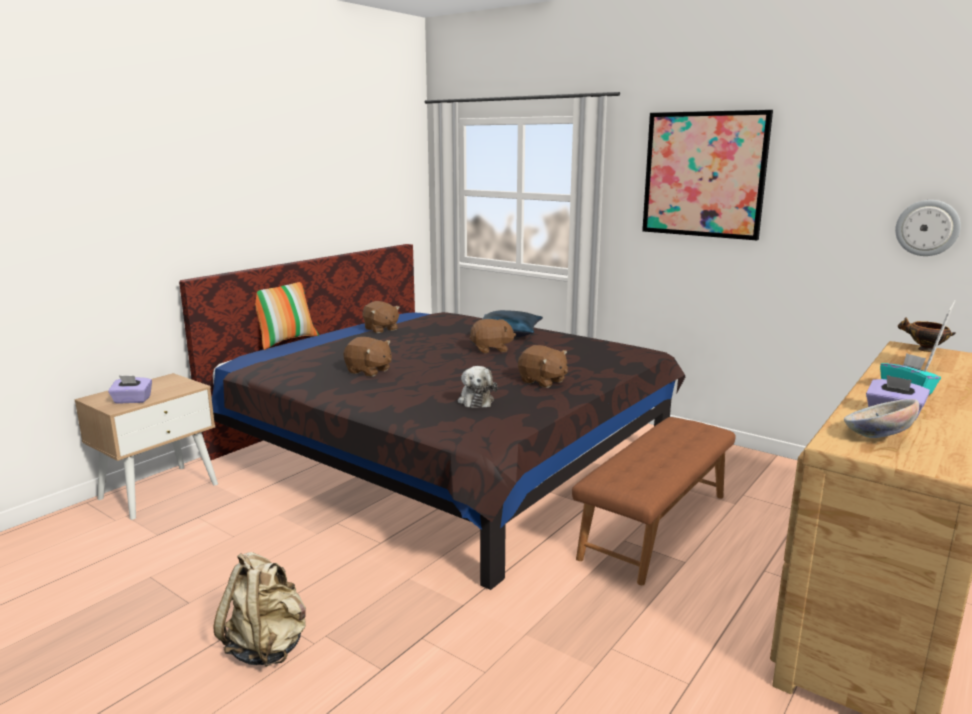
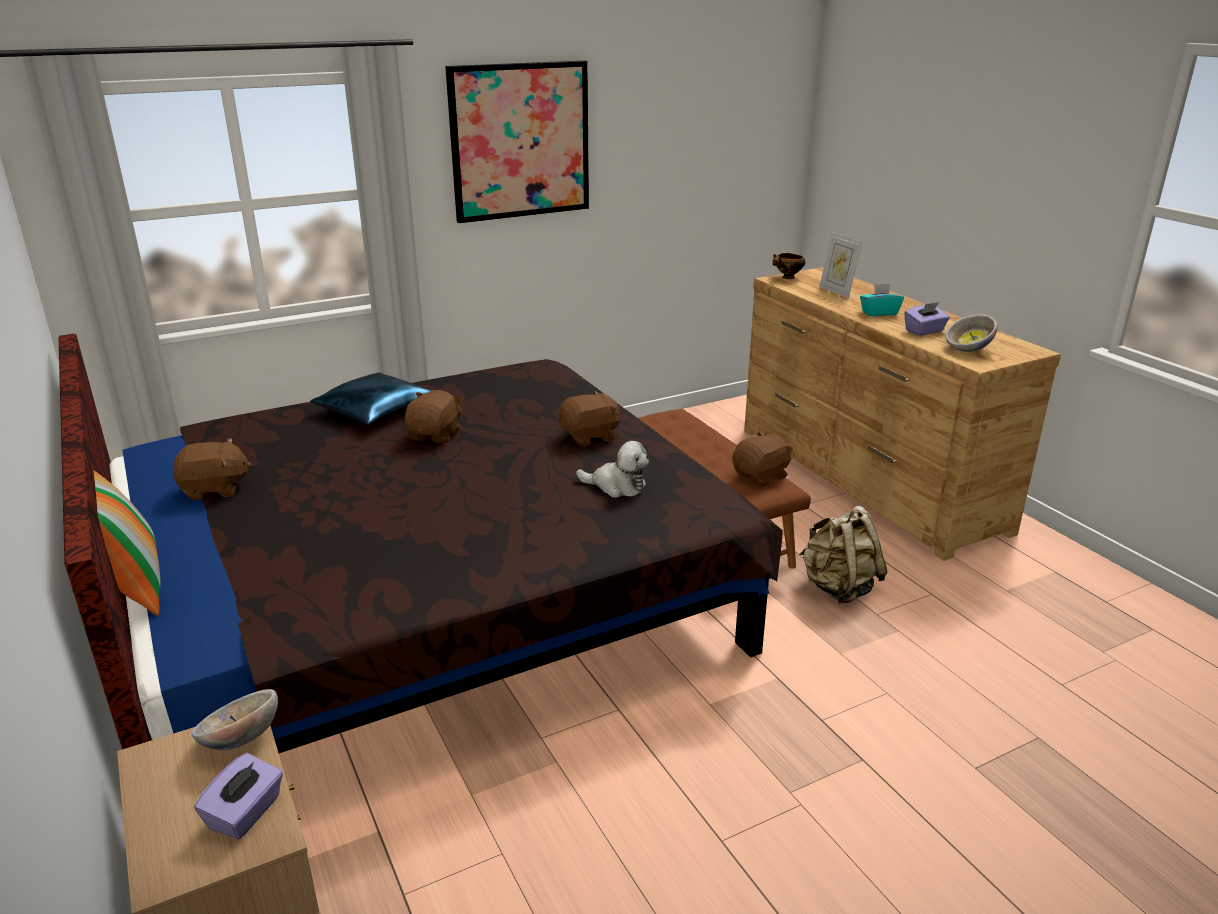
camera: 65 degrees left, 10 degrees up
(183, 388) = (240, 740): none -> bowl
(267, 647) = (793, 846): beige backpack -> beige backpack (838, 588)
(369, 371) = (428, 533): brown plush toy -> brown plush toy (761, 476)
(927, 228) = (718, 169): wall clock -> none

